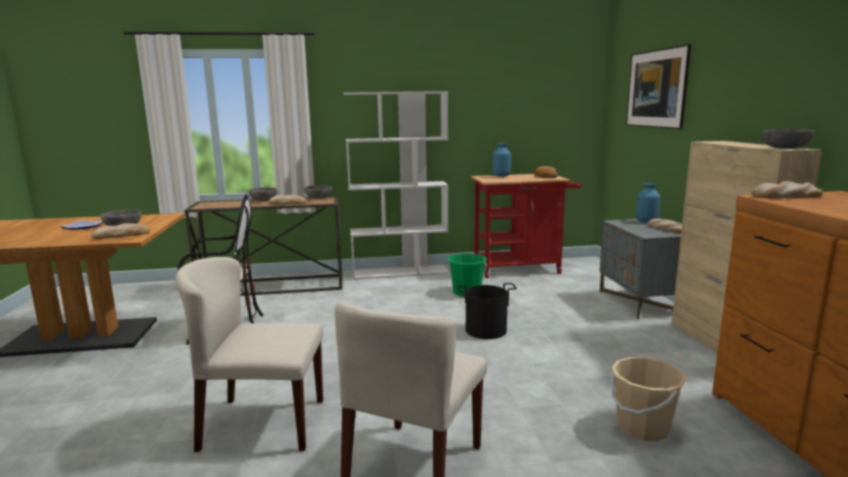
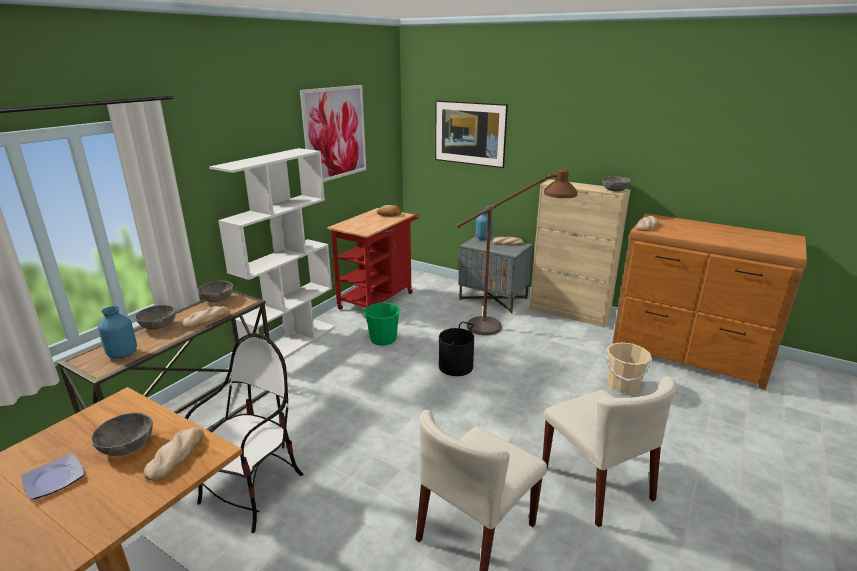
camera: 50 degrees left, 10 degrees up
(497, 85) = (335, 133): none -> picture
(501, 176) = (353, 221): blue vase -> blue vase (122, 354)
(608, 327) = (509, 327): none -> brown floor lamp

